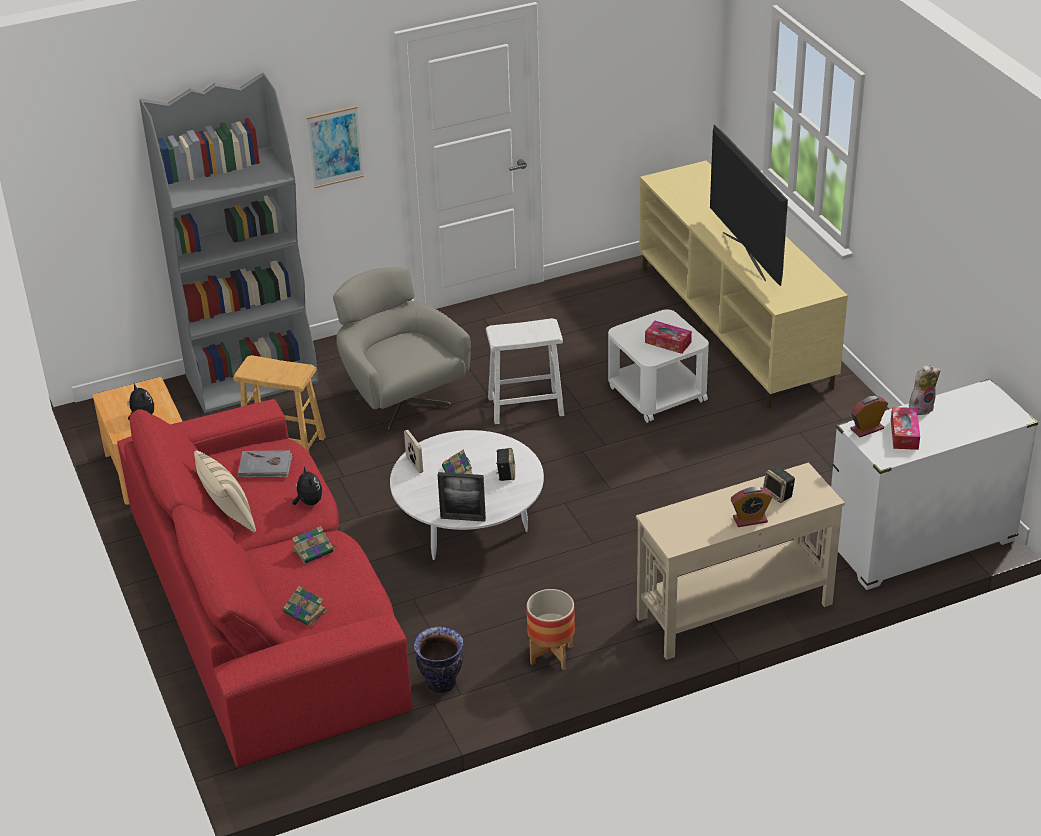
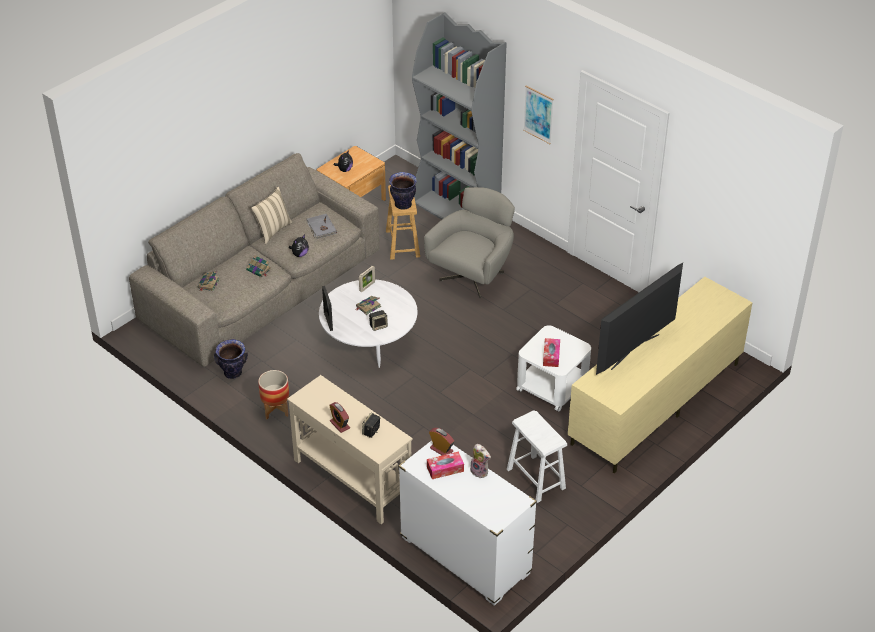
camera: 65 degrees right, 5 degrees up
(267, 606) = (263, 287): red sofa -> beige sofa
(292, 373) = (403, 205): none -> vase
(526, 406) = (500, 330): white stool -> white stool (535, 478)

